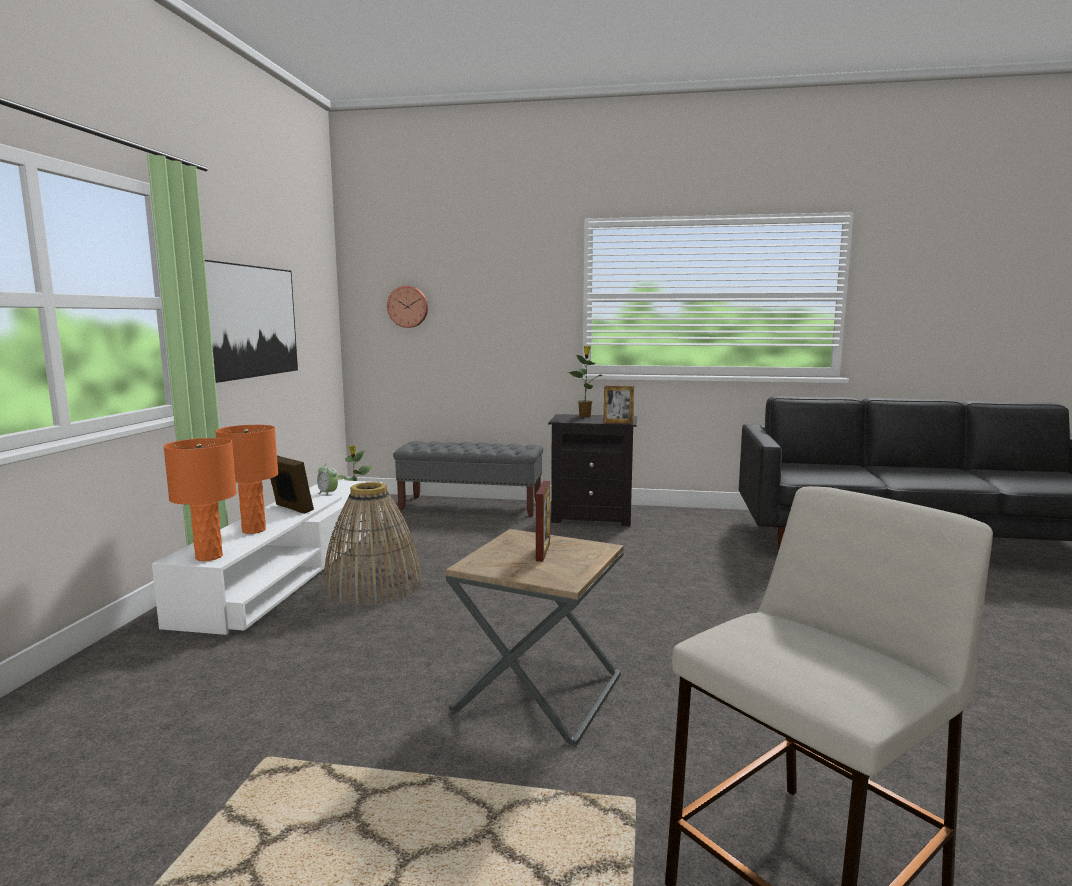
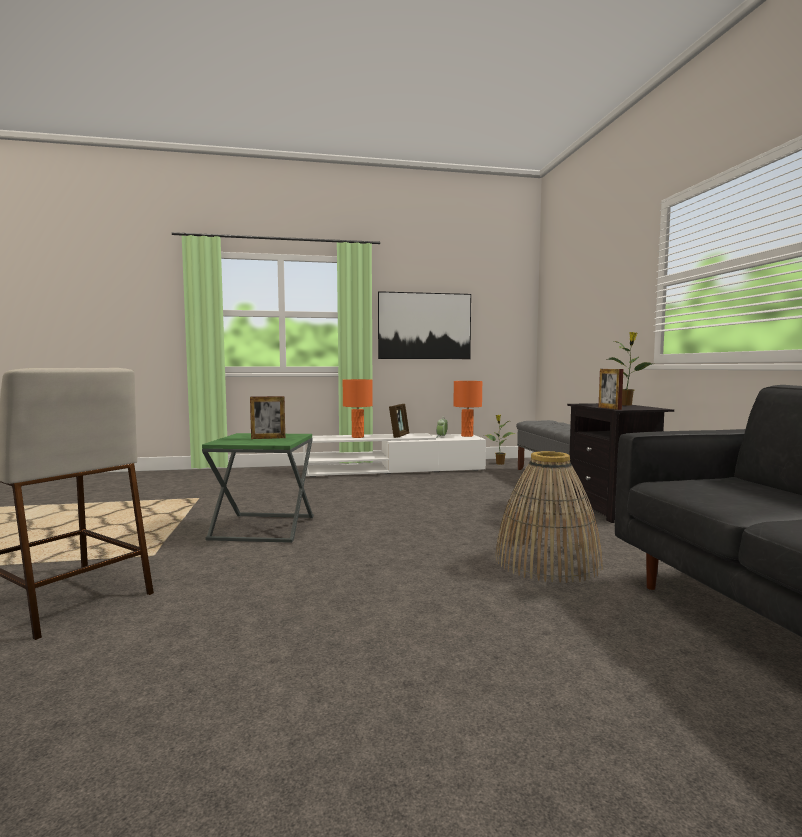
camera: 70 degrees right, 5 degrees down
(209, 557) = (315, 438): orange table lamp -> orange table lamp (467, 436)
(373, 584) = (383, 484): basket -> basket (547, 561)
(408, 306) = (563, 312): wall clock -> none
(538, 692) = (263, 528): brown side table -> green side table

